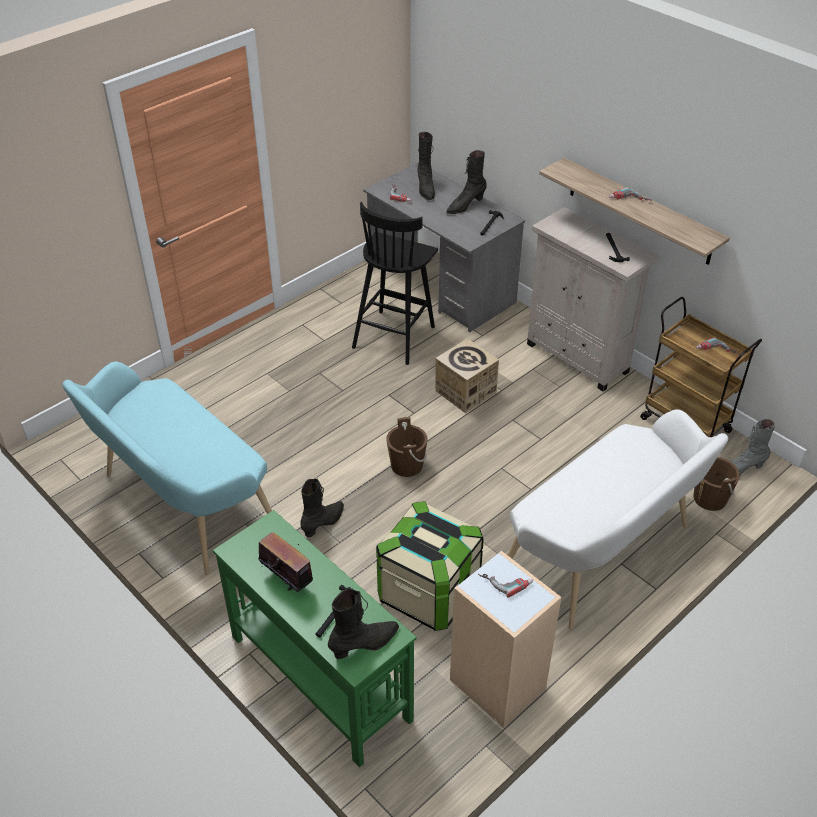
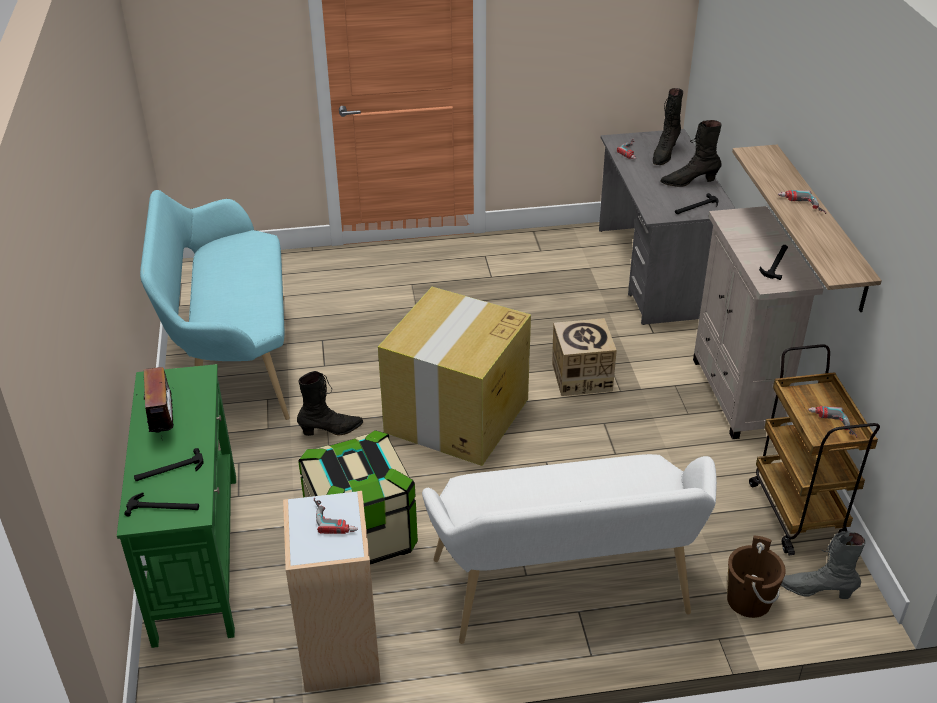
camera: 35 degrees right, 5 degrees down
(365, 644) = (163, 507): black boot -> hammer
(394, 335) = (563, 298): black stool -> none
(406, 465) = (456, 416): brown bucket -> cardboard box

